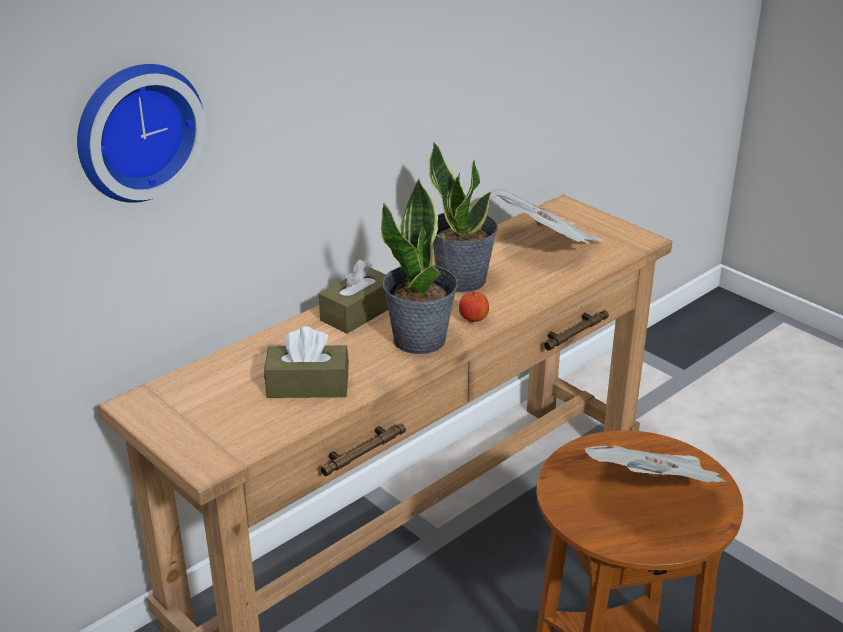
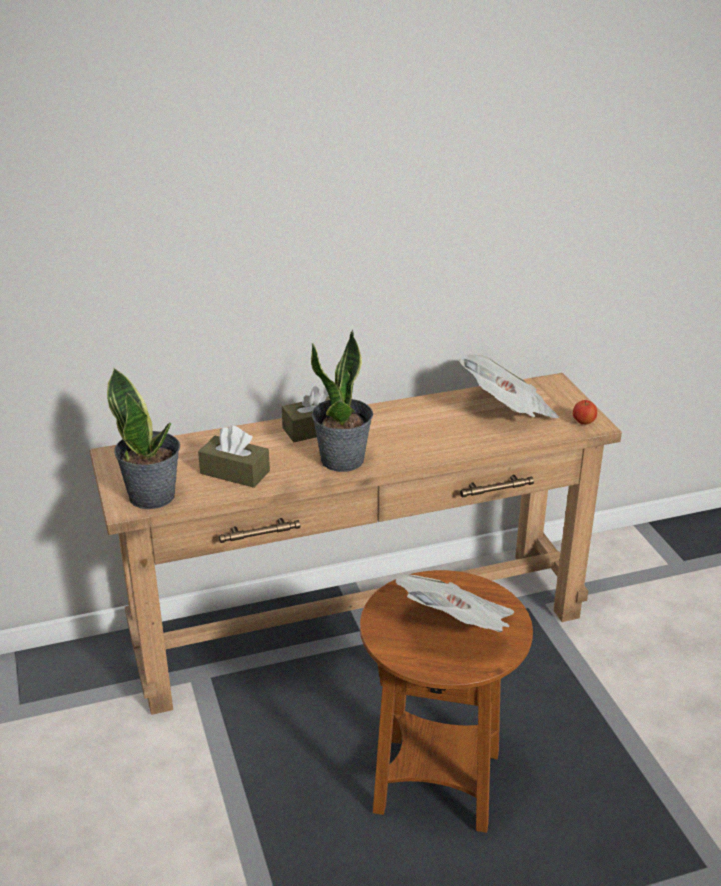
camera: 25 degrees right, 0 degrees up
(136, 130) = (136, 254): wall clock -> none
(461, 279) = (415, 422): potted plant -> potted plant (153, 495)
(473, 320) = (396, 455): apple -> apple (583, 423)

